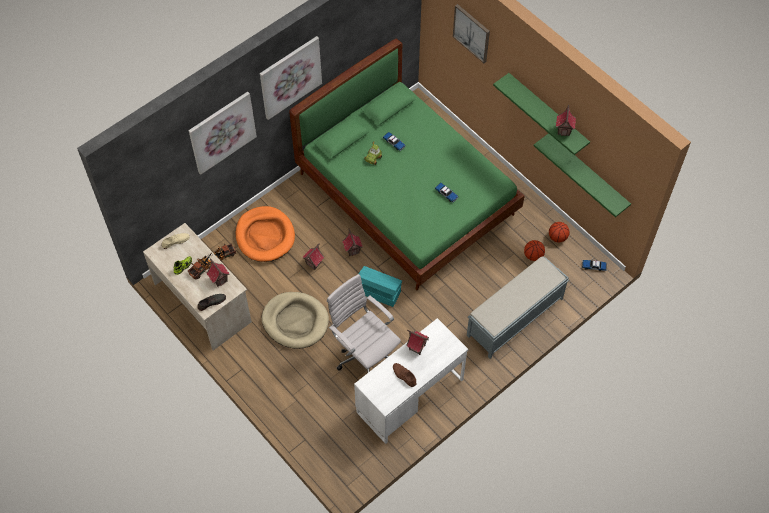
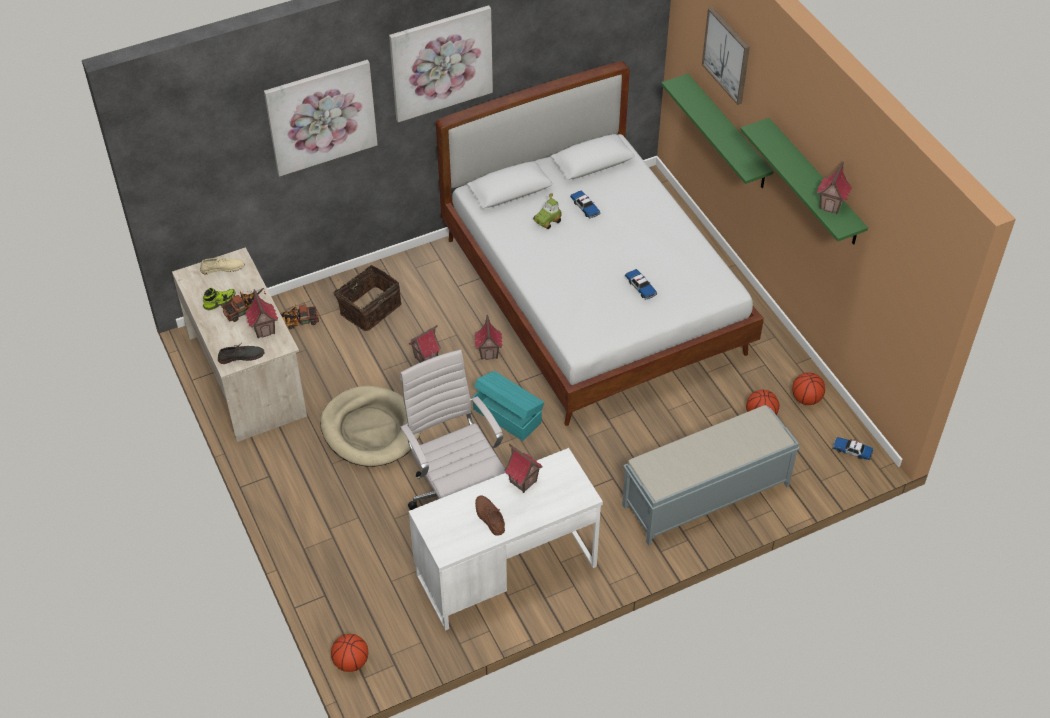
camera: 15 degrees right, 10 degrees down
(265, 236) = (369, 308): orange dog bed -> basket
(335, 478) = (351, 662): none -> basketball
(407, 195) = (594, 297): green bed -> white bed
(587, 173) = (860, 288): green shelf -> green shelf (728, 133)

